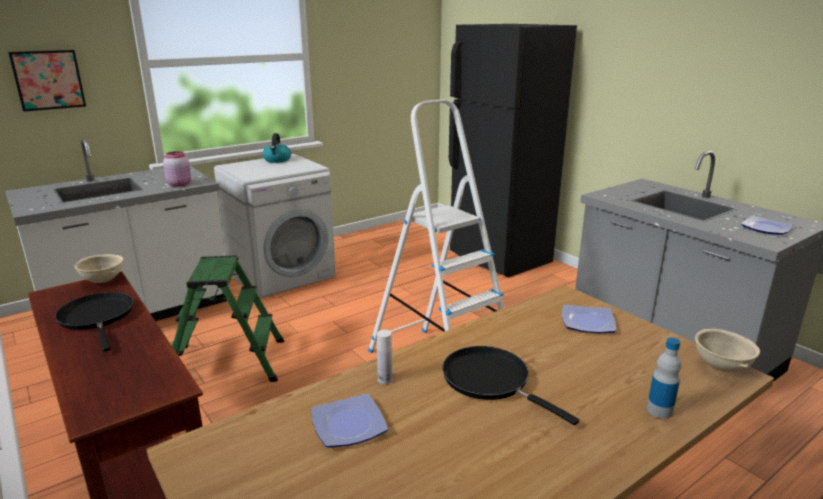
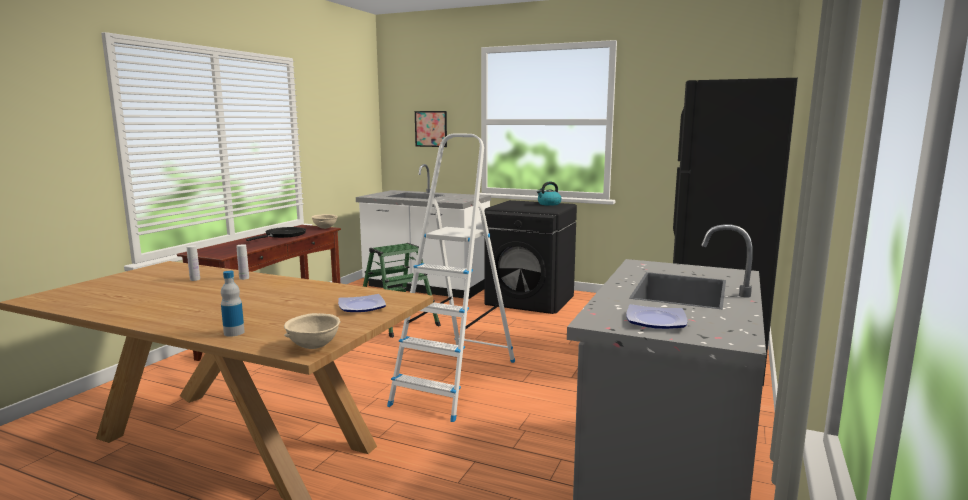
camera: 60 degrees right, 10 degrees down
(180, 184) = (448, 200): pink jar -> none
(284, 274) = (529, 300): white washing machine -> black washing machine
(347, 424) = (195, 279): plate -> white bottle
(490, 381) = (254, 295): black frying pan -> none

